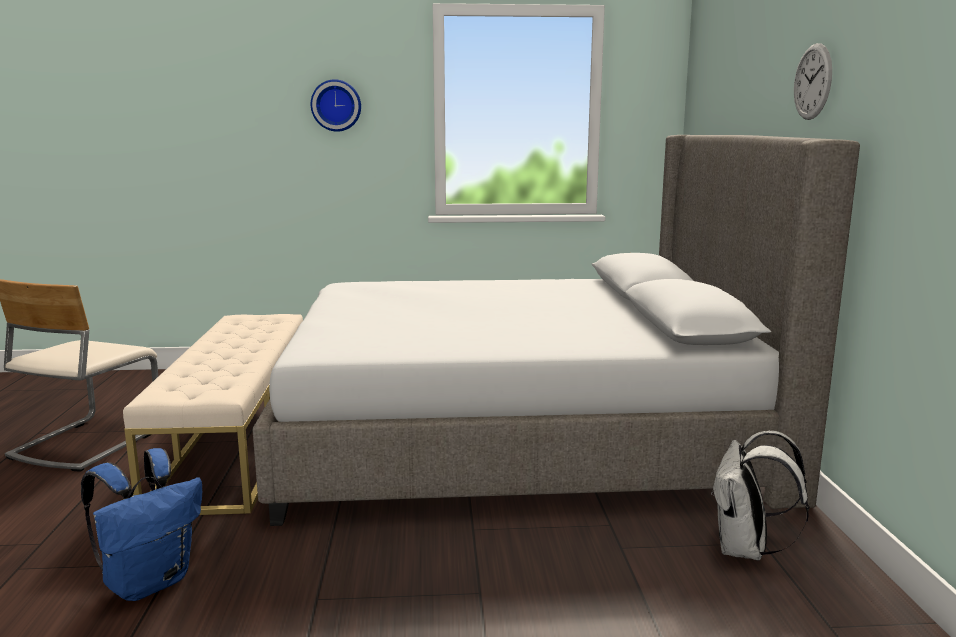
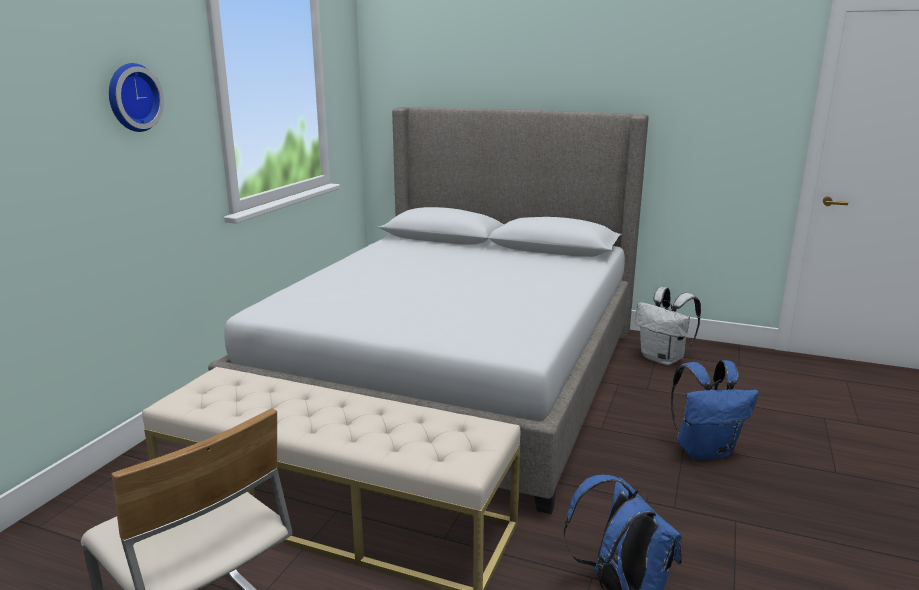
camera: 65 degrees left, 5 degrees up
(474, 611) = (704, 450): none -> blue backpack
(812, 82) = (581, 75): wall clock -> none

